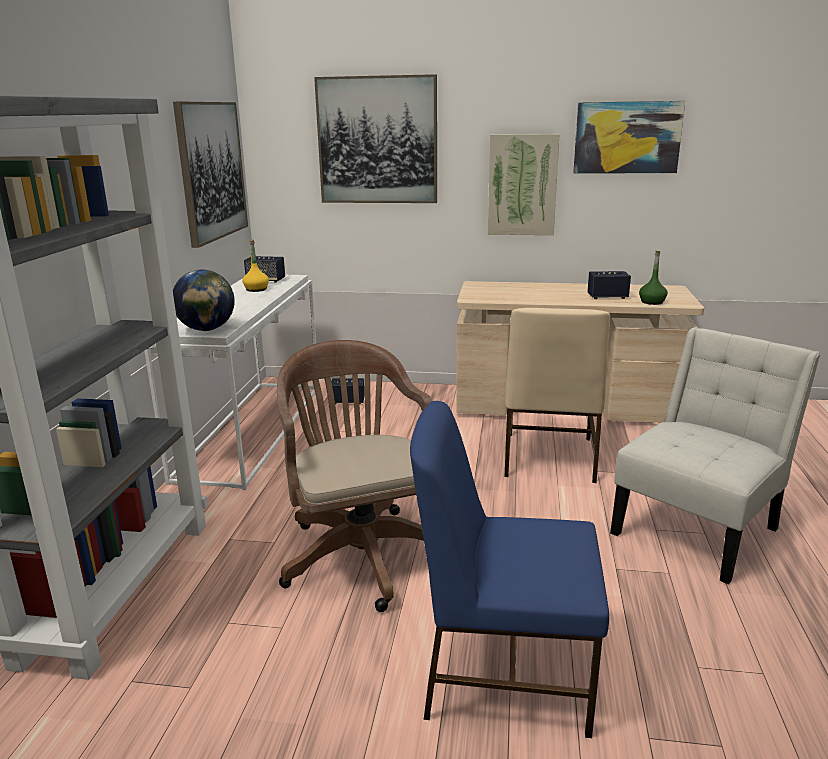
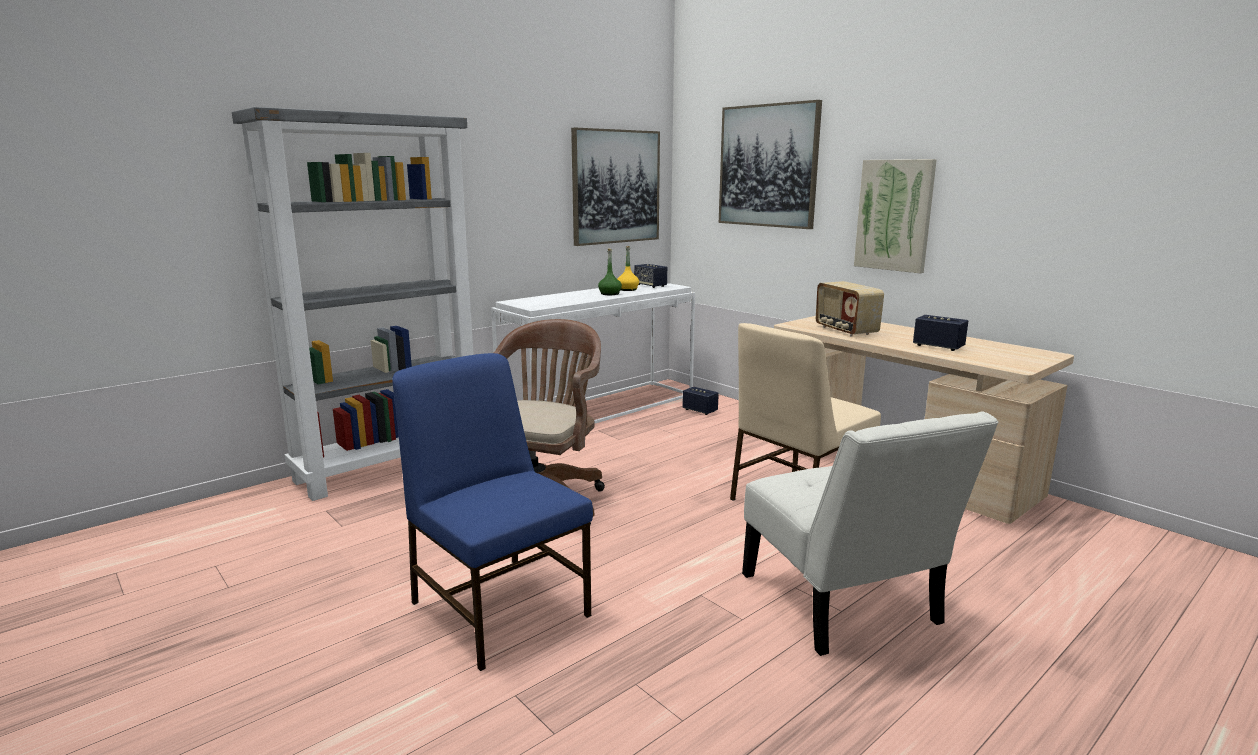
camera: 40 degrees right, 5 degrees down
(207, 329) = (532, 305): globe -> none
(519, 296) = (845, 330): none -> radio
(627, 137) = (1014, 164): picture -> none
(652, 302) = (978, 359): green bottle -> green bottle (610, 294)
(699, 528) = (843, 605): white chair -> white chair turned 75 degrees clockwise

